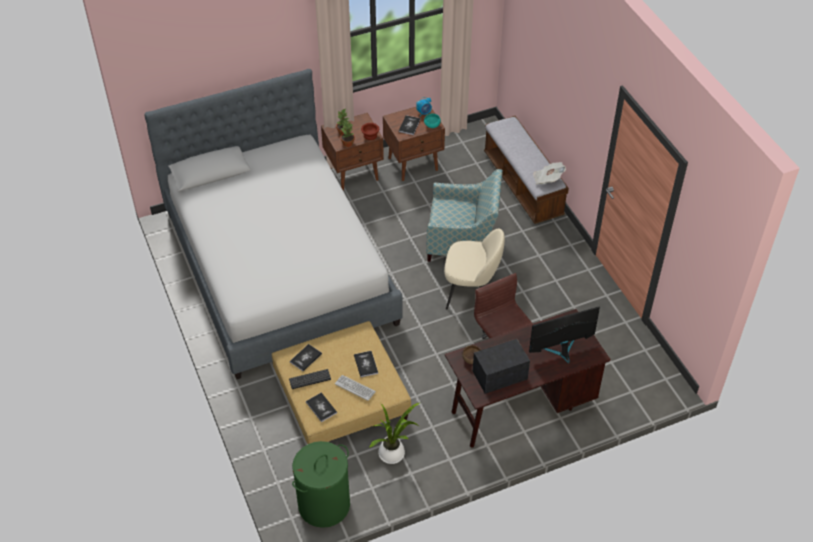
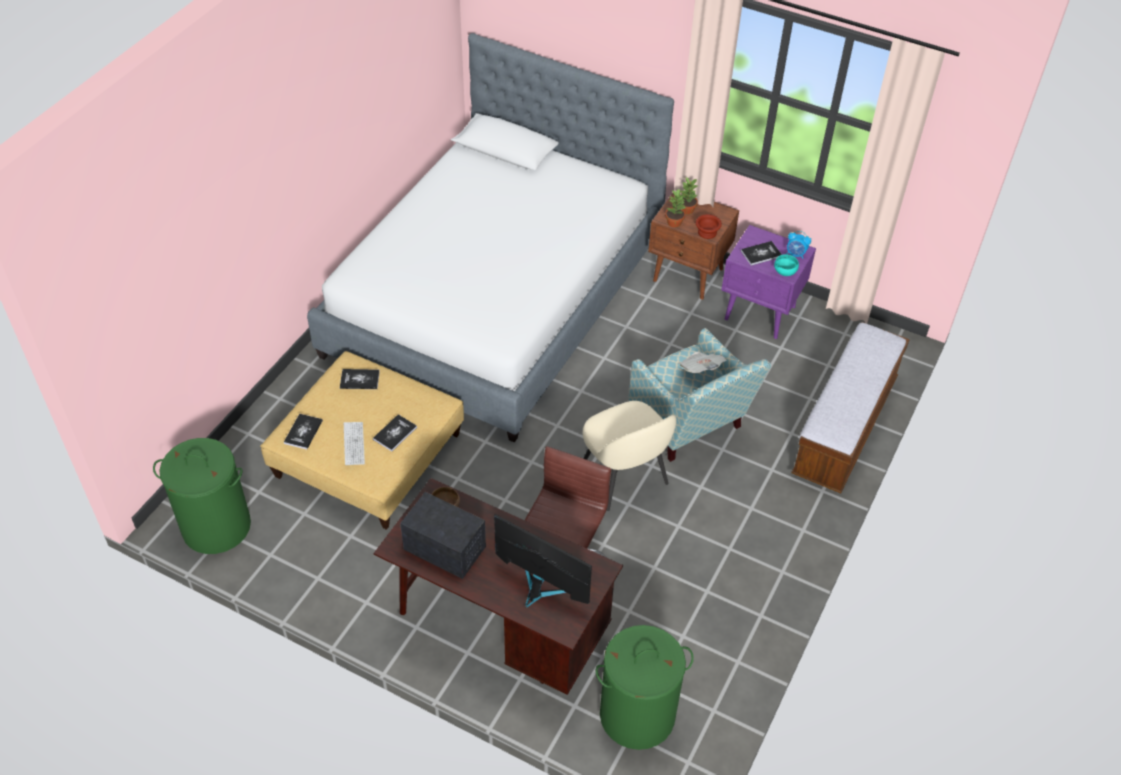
camera: 50 degrees right, 0 degrees up
(310, 379) = (333, 400): keyboard -> none
(394, 453) = (332, 546): potted plant -> none
(414, 164) = (760, 313): brown nightstand -> purple nightstand
(547, 179) = (838, 428): newspaper -> newspaper (700, 370)
(623, 382) = (637, 715): none -> green laundry basket

